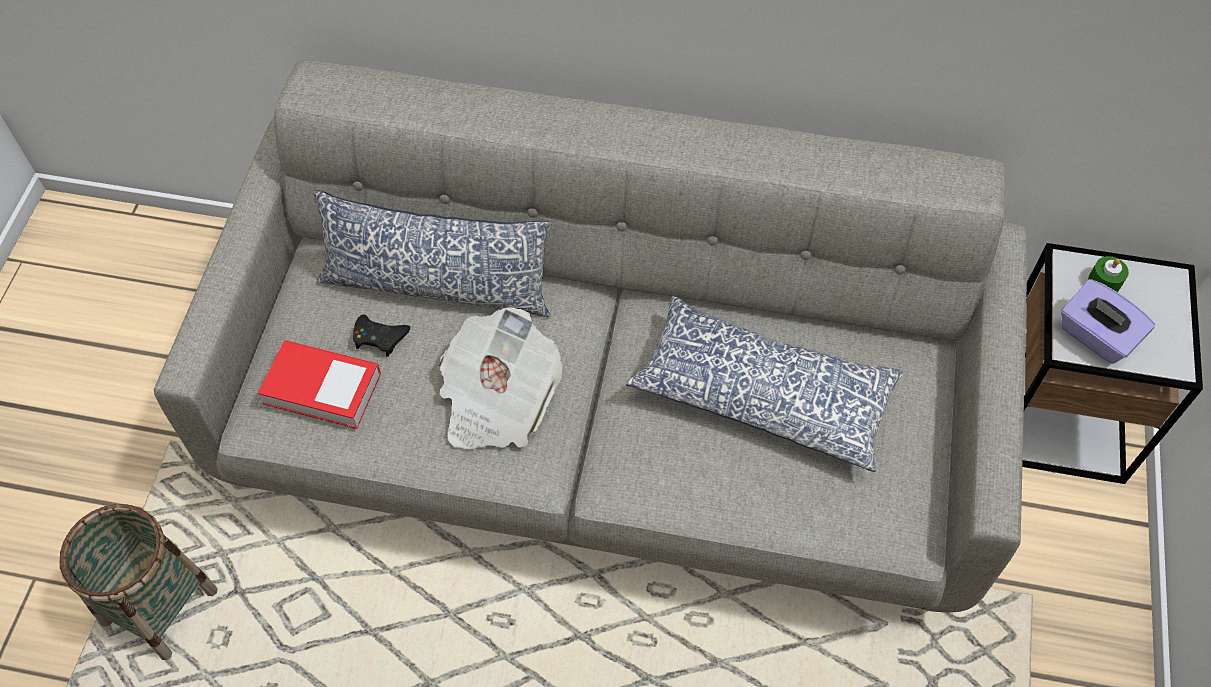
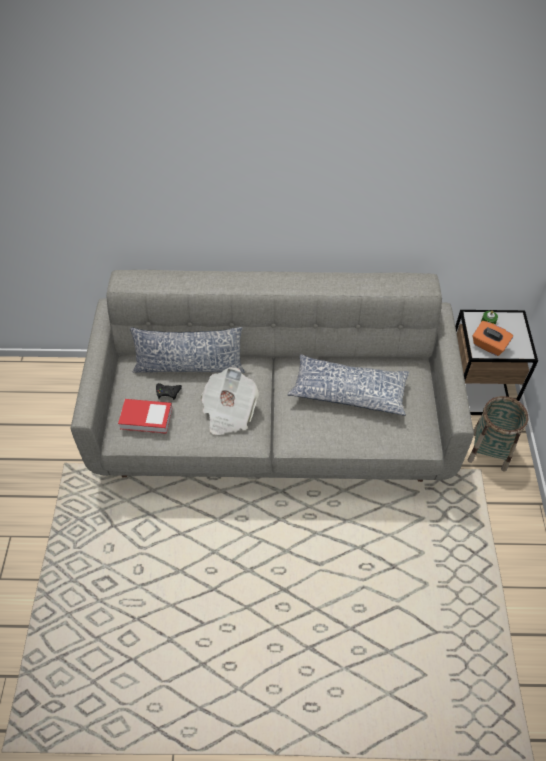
camera: 10 degrees left, 5 degrees down
(160, 606) = (76, 539): basket -> basket (489, 451)
(1095, 336) = (488, 345): purple tissue box -> orange tissue box

